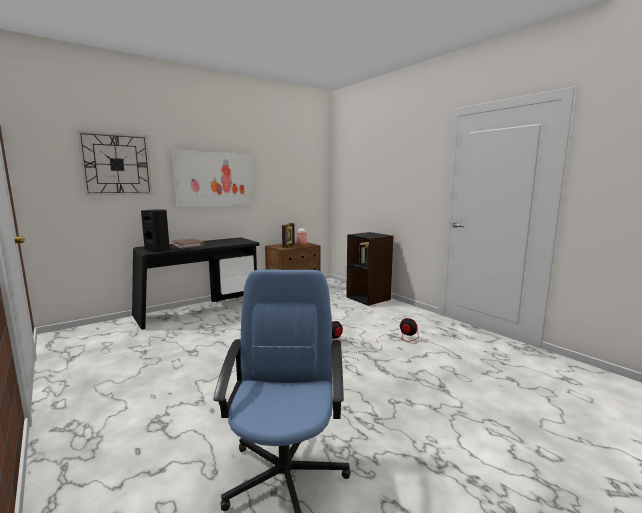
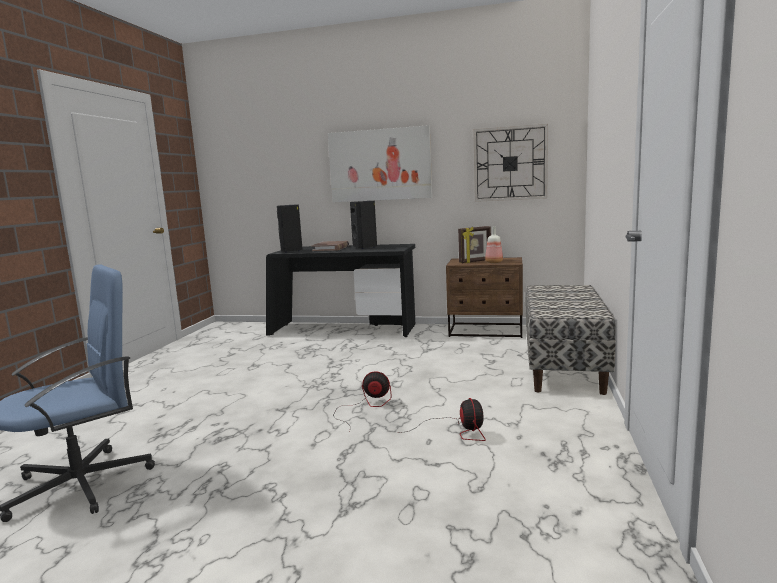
camera: 50 degrees right, 0 degrees up
(116, 164) = (275, 156): wall clock -> wall clock (510, 163)
(215, 242) = (365, 247): none -> black speaker
(368, 298) = (564, 366): black bookcase -> bench

